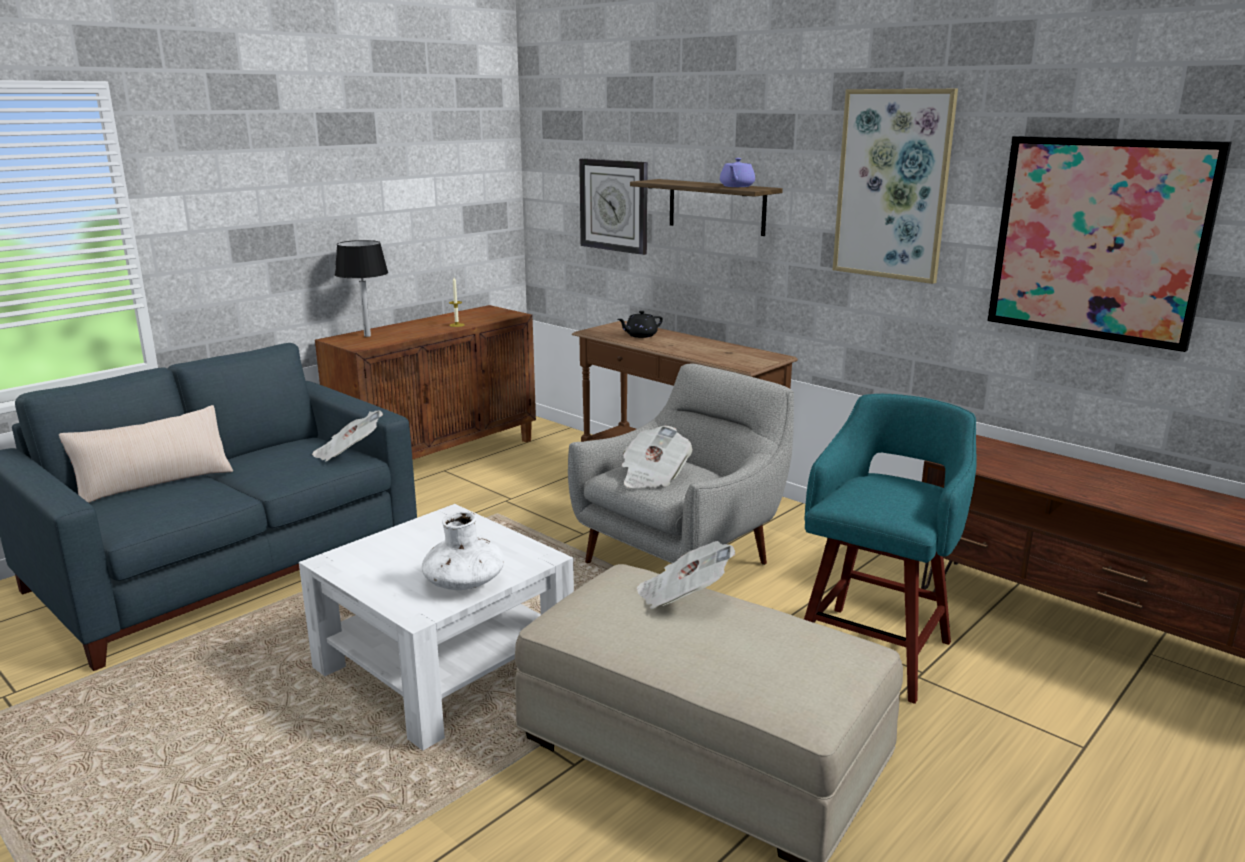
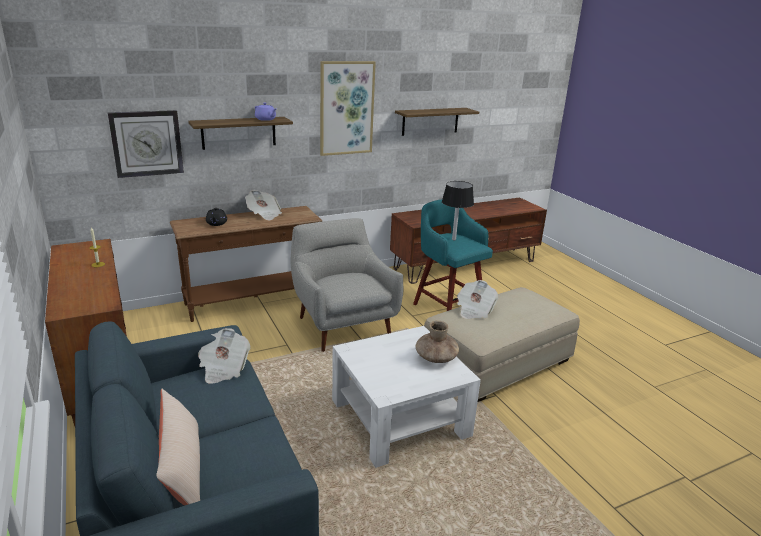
camera: 70 degrees left, 5 degrees up
(367, 336) = (73, 299): black table lamp -> black table lamp (453, 239)
(464, 583) = (436, 358): white vase -> brown vase
(653, 476) = (352, 285): newspaper -> newspaper (264, 214)
(1099, 239) = (430, 121): picture -> shelf

